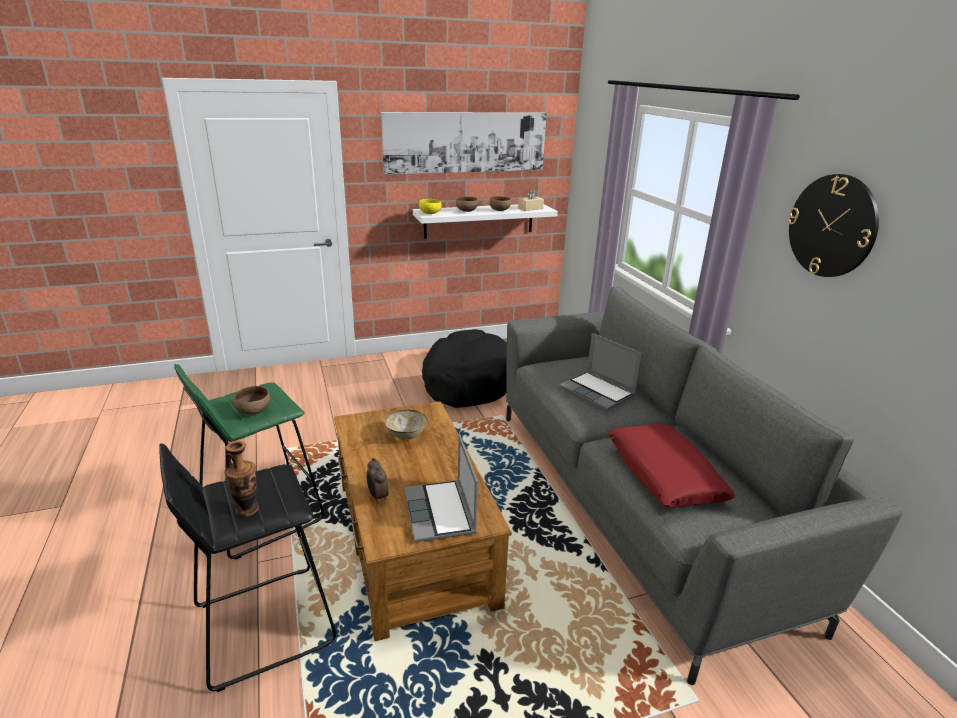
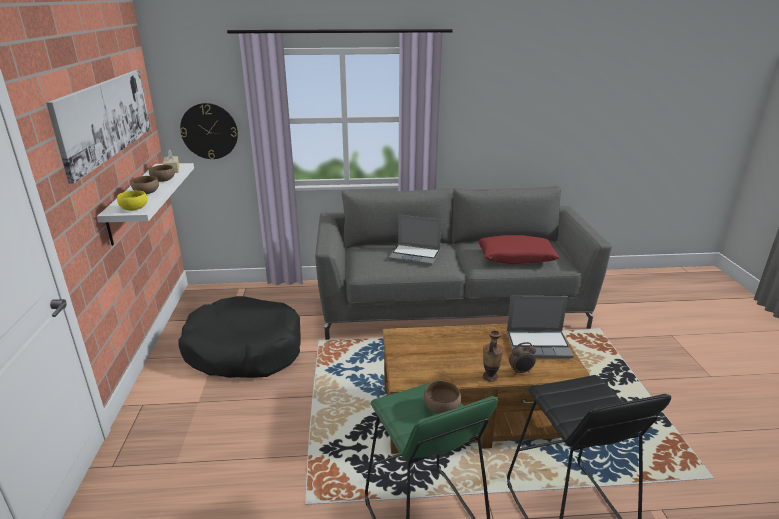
camera: 75 degrees left, 0 degrees up
(247, 510) = (601, 403): vase -> vase (490, 377)
(406, 434) = (434, 351): bowl -> none
(598, 392) = (415, 255): laptop -> laptop turned 45 degrees clockwise
(832, 226) = (479, 98): wall clock -> wall clock (209, 131)

